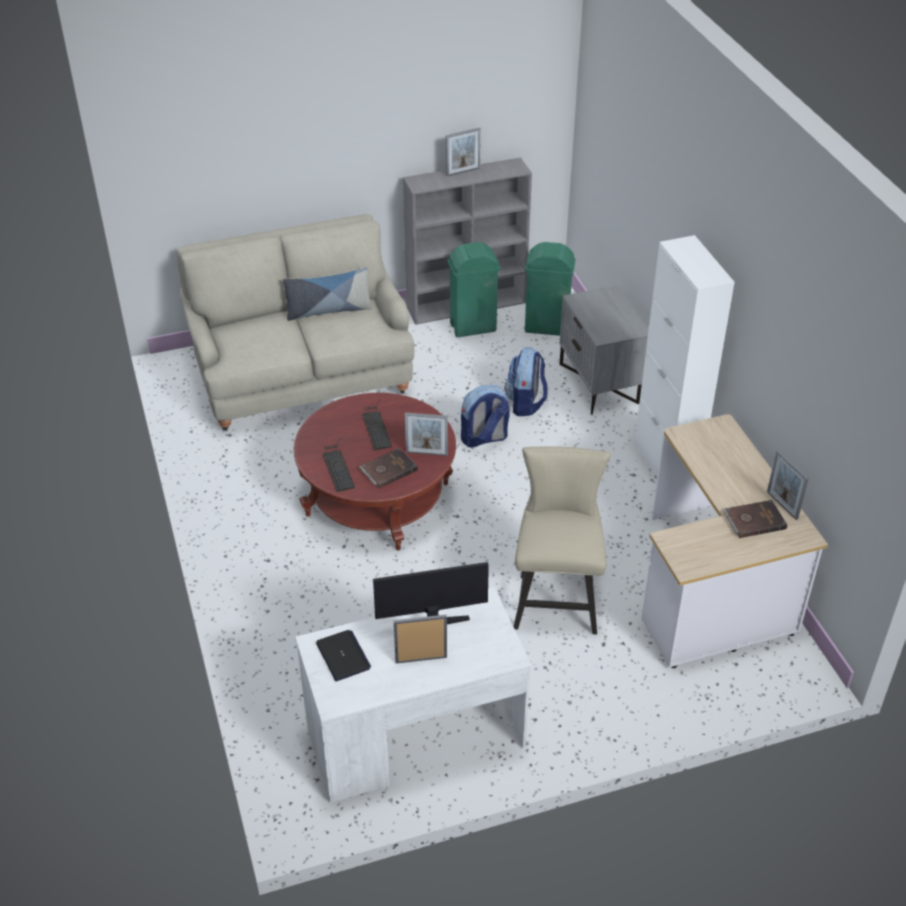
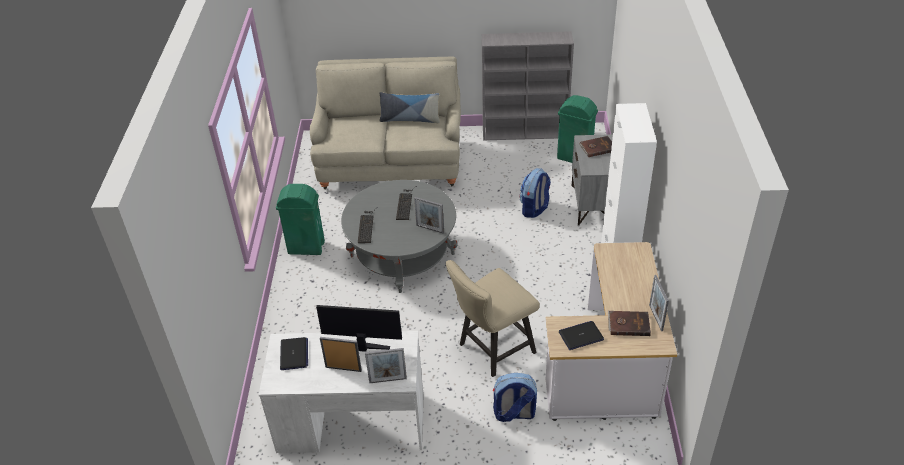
camera: 20 degrees right, 0 degrees up
(378, 499) = (402, 255): red coffee table -> grey coffee table
(388, 469) = (398, 235): brown book -> brown book (597, 147)
(463, 172) = (525, 36): picture frame -> picture frame (388, 380)
(472, 327) = (521, 149): green trash can -> green trash can (306, 247)
(484, 439) = (493, 228): backpack -> backpack (514, 413)
(556, 598) = (492, 350): beige chair -> beige chair turned 150 degrees counterclockwise
(704, 547) = (581, 336): none -> laptop

